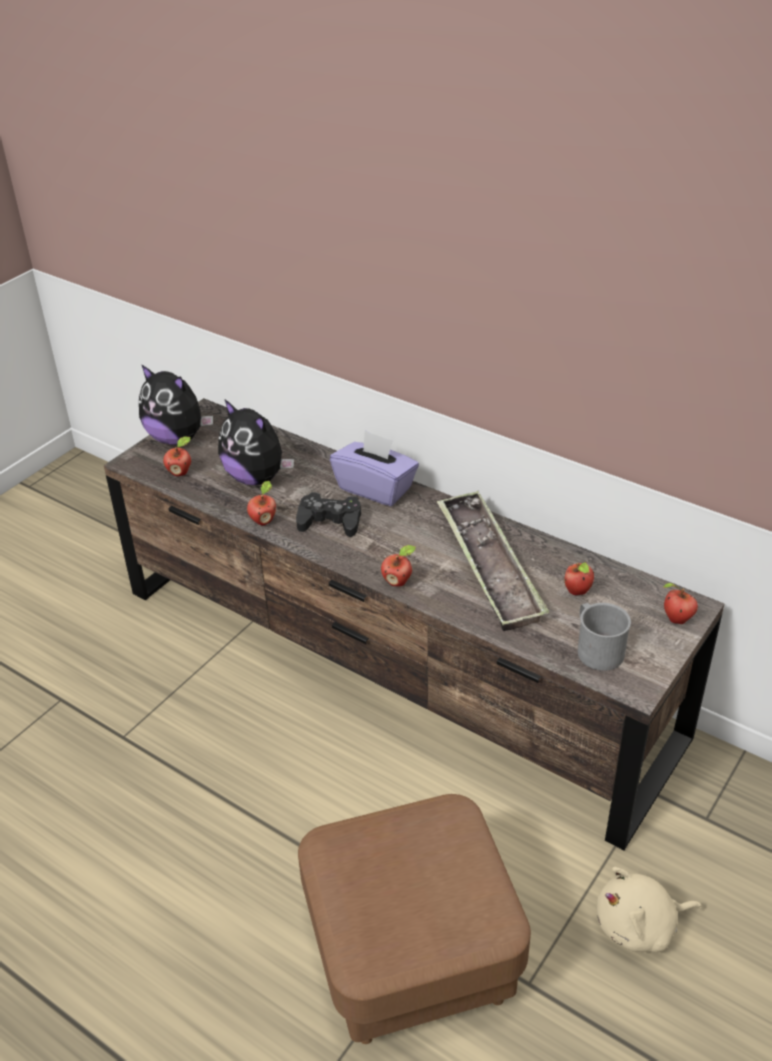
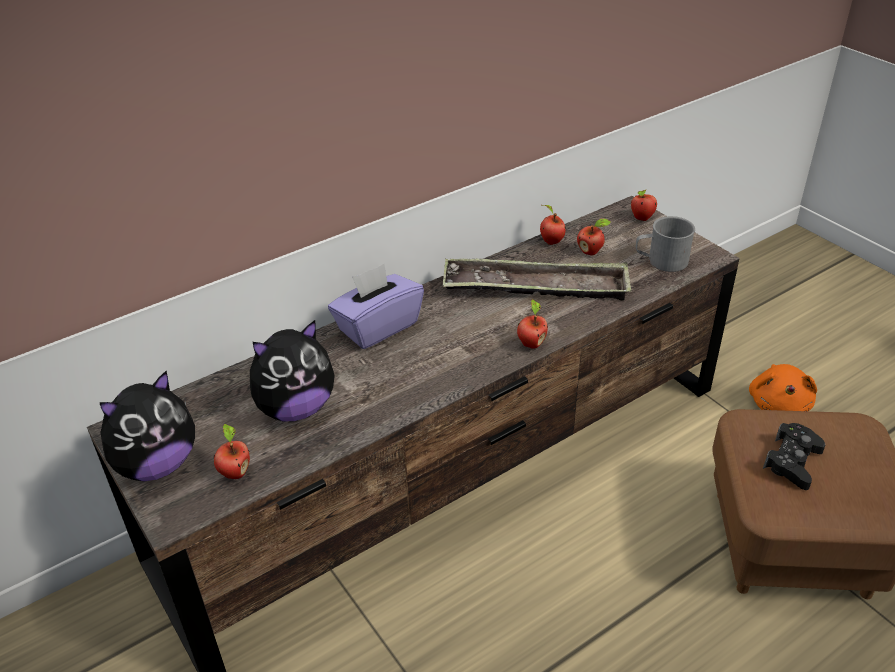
camera: 70 degrees left, 0 degrees up
(263, 521) = (379, 417): apple -> apple (550, 241)
(330, 521) = (411, 368): black game controller -> black game controller (792, 461)
(640, 926) = (779, 404): beige plush toy -> orange plush toy

